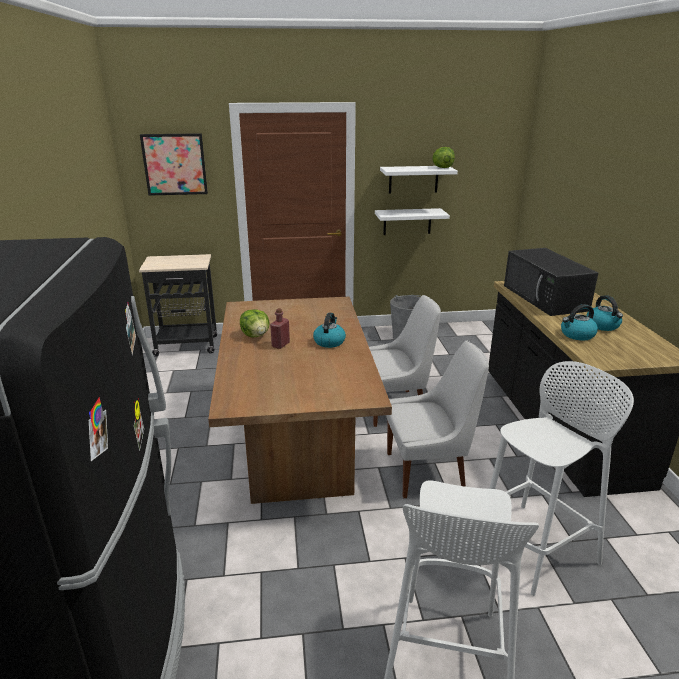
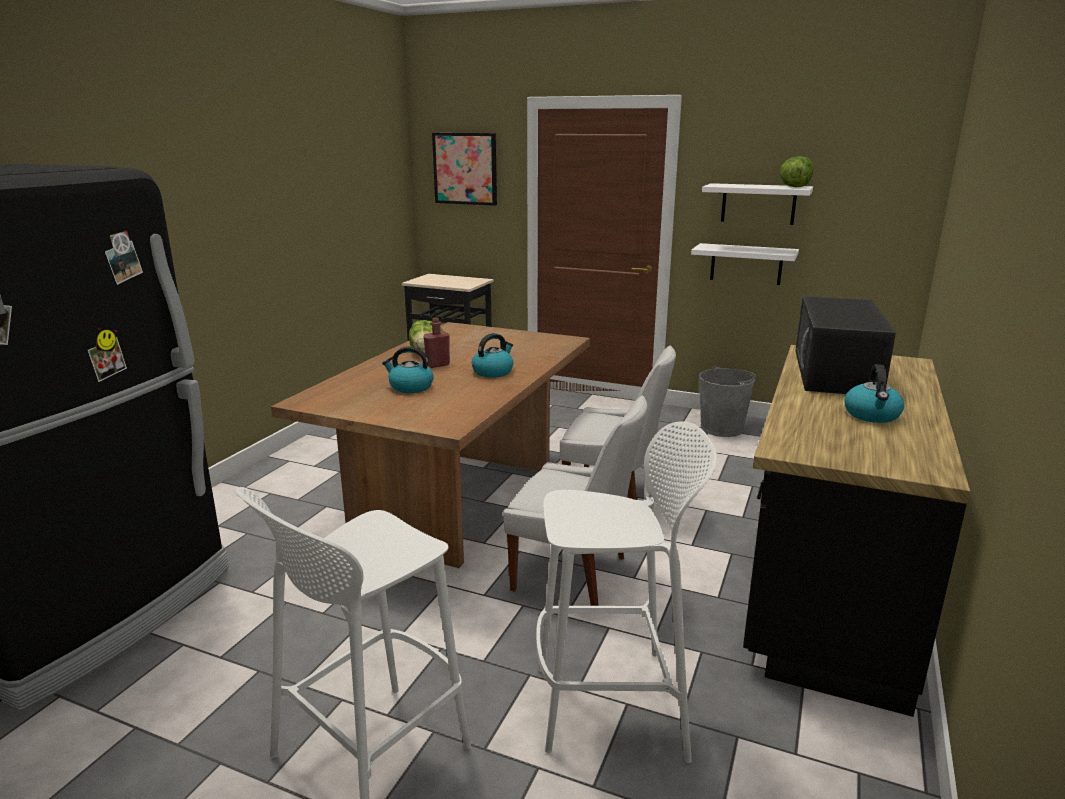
camera: 30 degrees right, 5 degrees down
(577, 335) = (806, 416): kettle -> kettle (410, 387)

